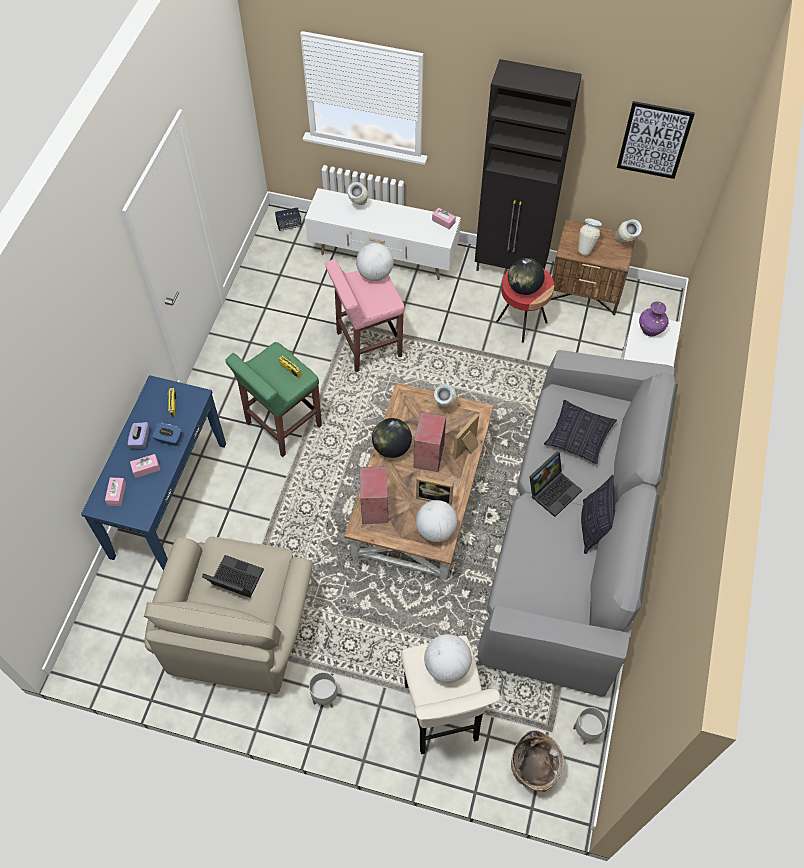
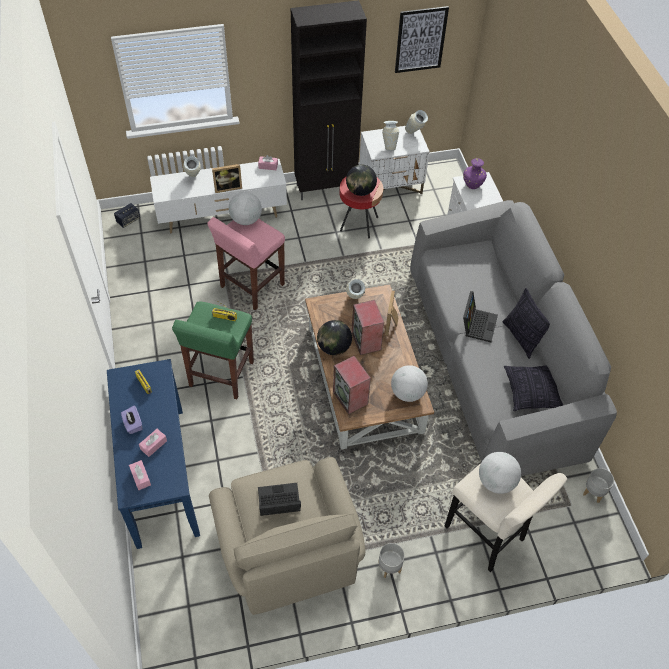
camera: 30 degrees left, 5 degrees down
(169, 439) = (158, 412): blue tissue box -> none
(434, 497) = (390, 369): picture frame -> picture frame (228, 187)
(533, 770) = (576, 539): basket -> none
(578, 437) = (469, 280): pillow -> pillow (532, 392)
(585, 291) = (391, 185): brown nightstand -> white nightstand

